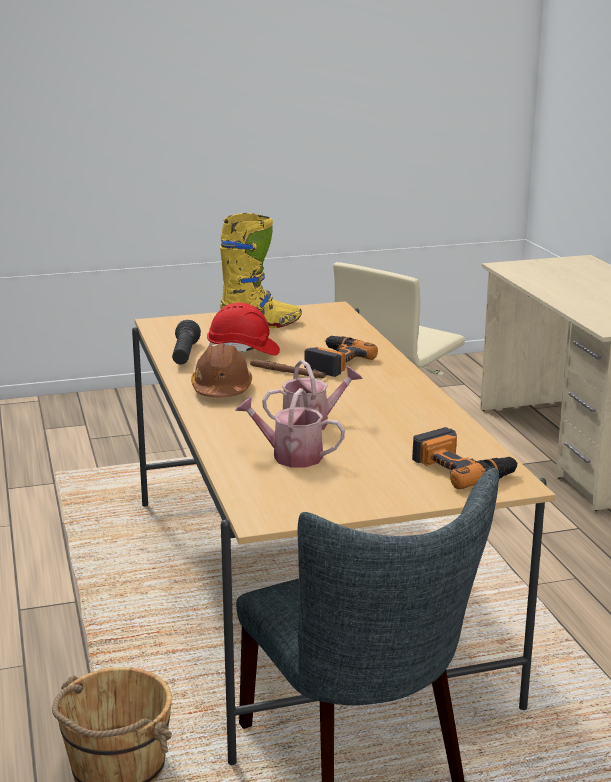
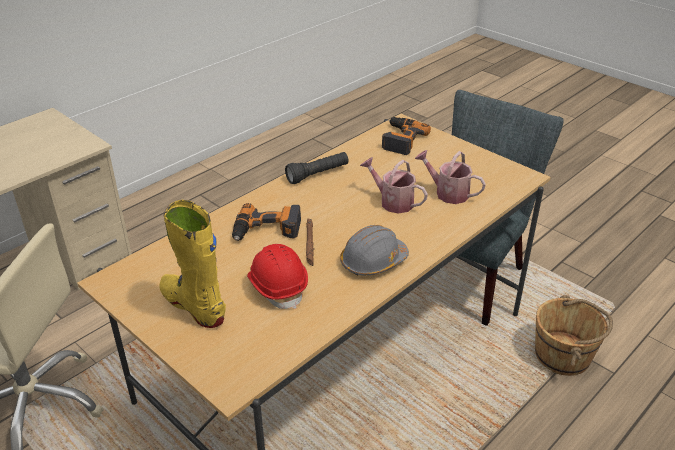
camera: 120 degrees left, 15 degrees up
(185, 355) = (315, 317): black flashlight -> black flashlight (318, 174)
(221, 389) = (373, 261): brown hard hat -> grey hard hat
(290, 456) = (447, 193): watering can -> watering can turned 135 degrees clockwise

